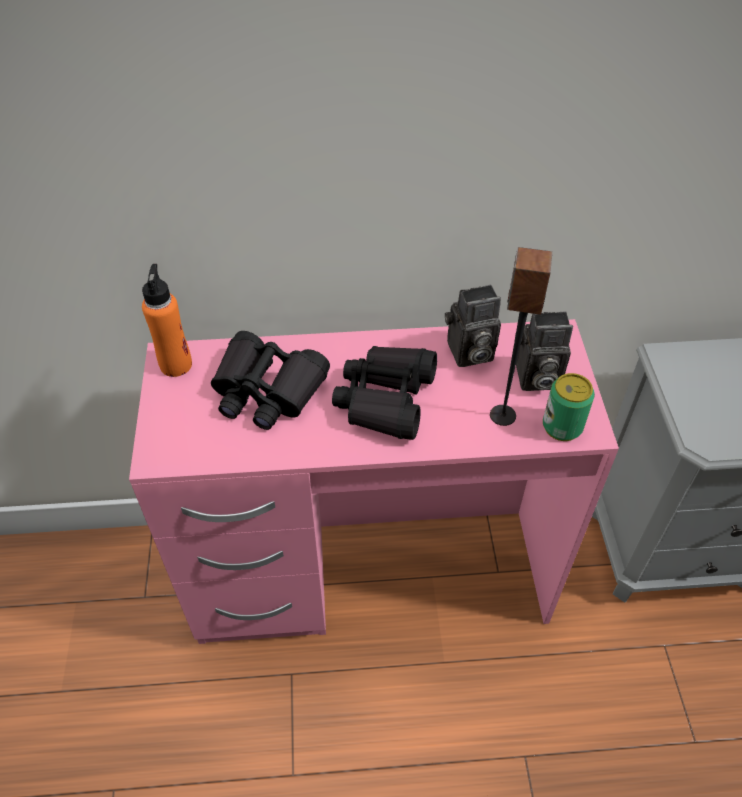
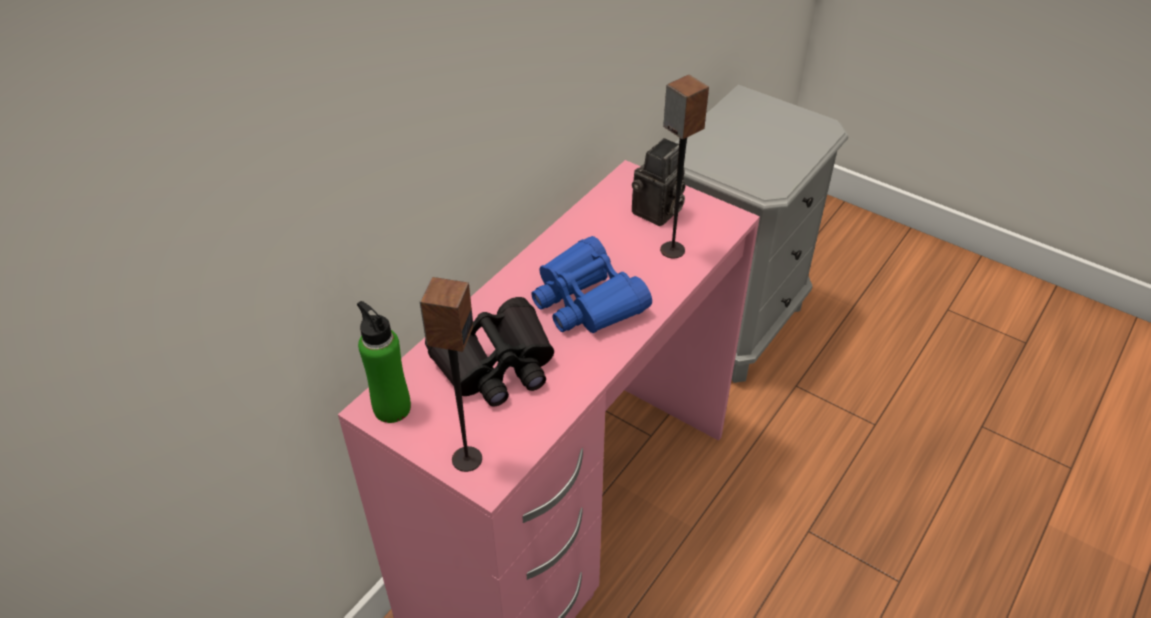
camera: 50 degrees left, 5 degrees down
(164, 433) = (466, 459): none -> speaker
(176, 364) = (392, 408): orange bottle -> green bottle
(385, 399) = (586, 300): black binoculars -> blue binoculars
(468, 354) = (595, 230): camera -> none
(562, 426) = (714, 229): can -> none

